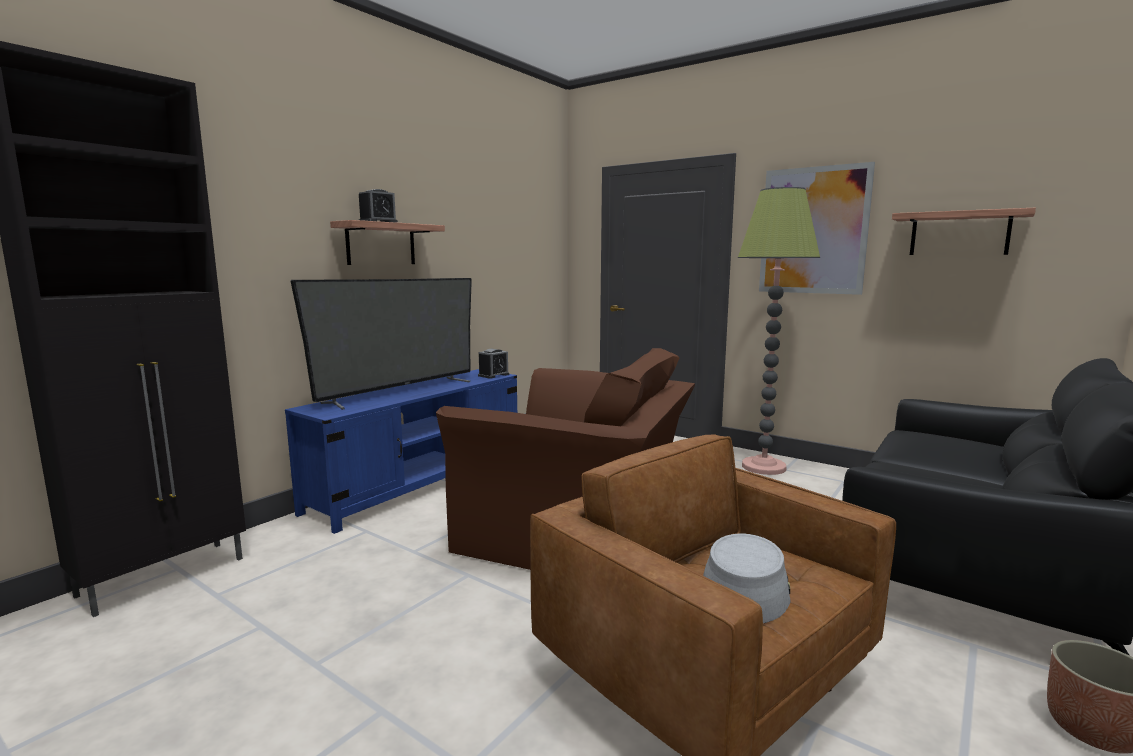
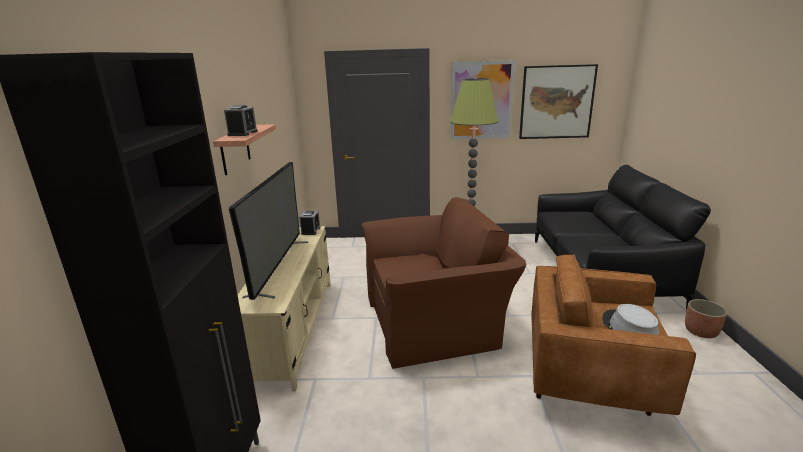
camera: 35 degrees left, 10 degrees up
(421, 483) = (294, 327): blue tv stand -> beige tv stand
(959, 233) = (556, 102): shelf -> picture

